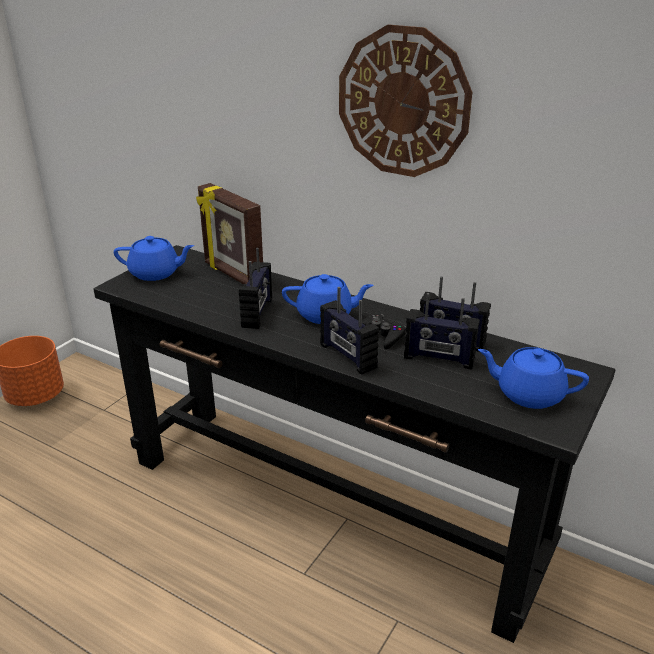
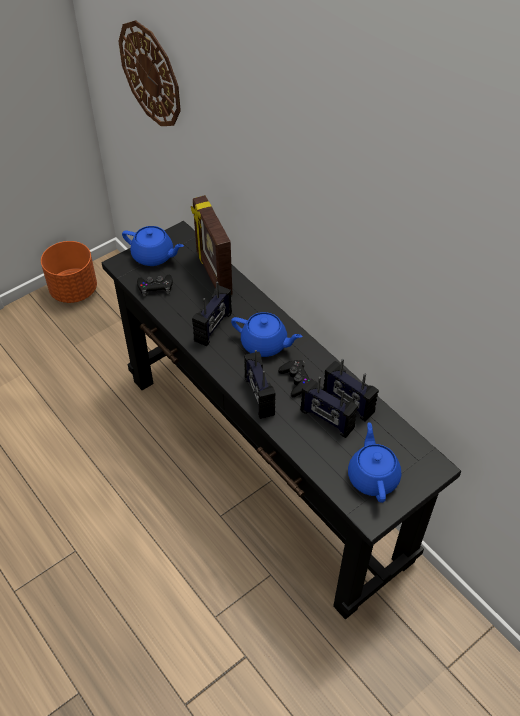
camera: 20 degrees right, 20 degrees up
(170, 295) = (155, 287): none -> black game controller
(403, 103) = (340, 212): wall clock -> wall clock (151, 74)
(528, 394) = (373, 476): blue teapot -> blue teapot turned 45 degrees clockwise

